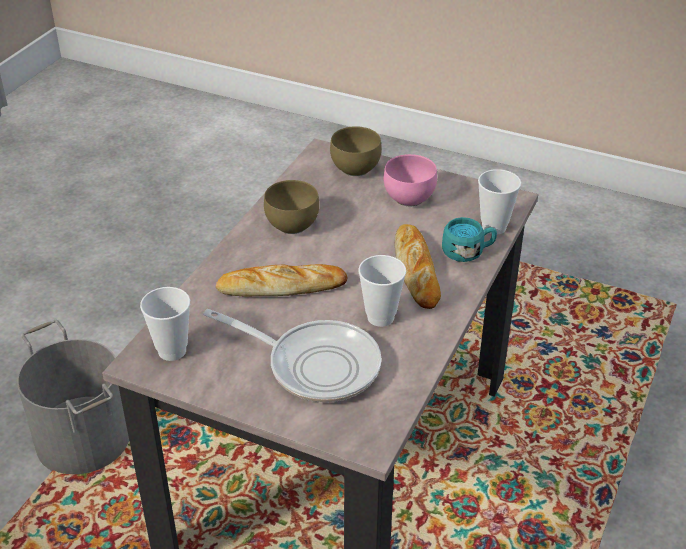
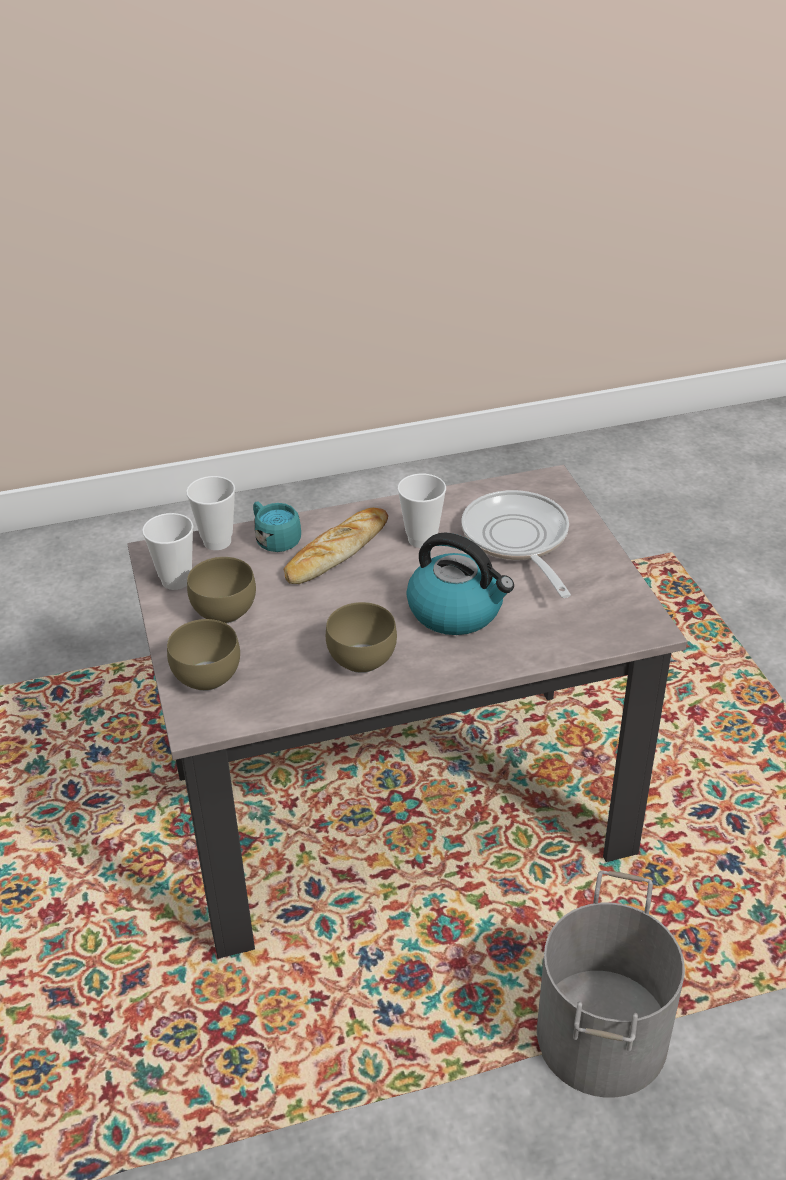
camera: 130 degrees left, 0 degrees up
(172, 351) = (612, 619): cup -> cup (176, 580)
(281, 286) = (457, 611): bread -> kettle
(410, 199) = (226, 610): pink bowl -> brown bowl

